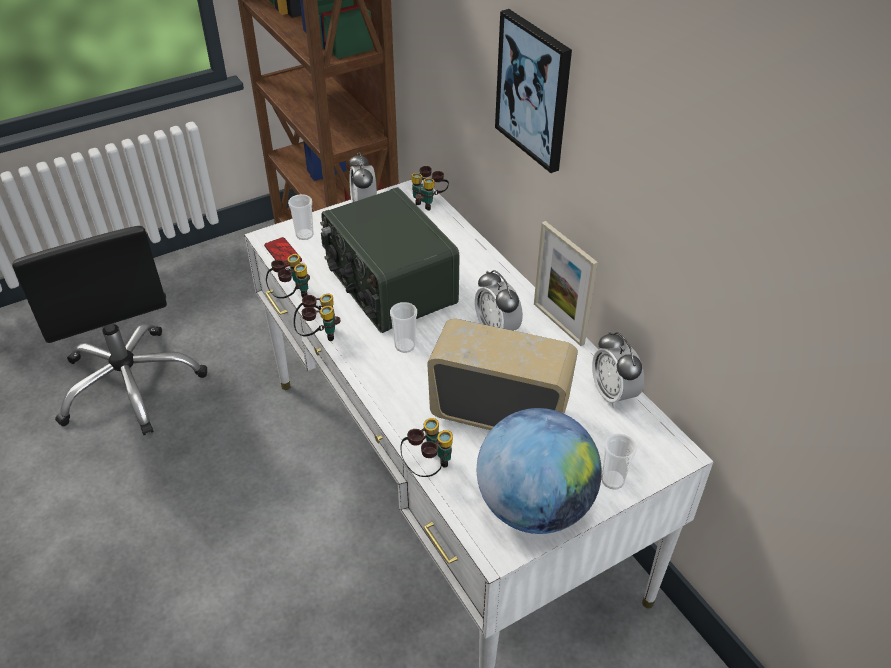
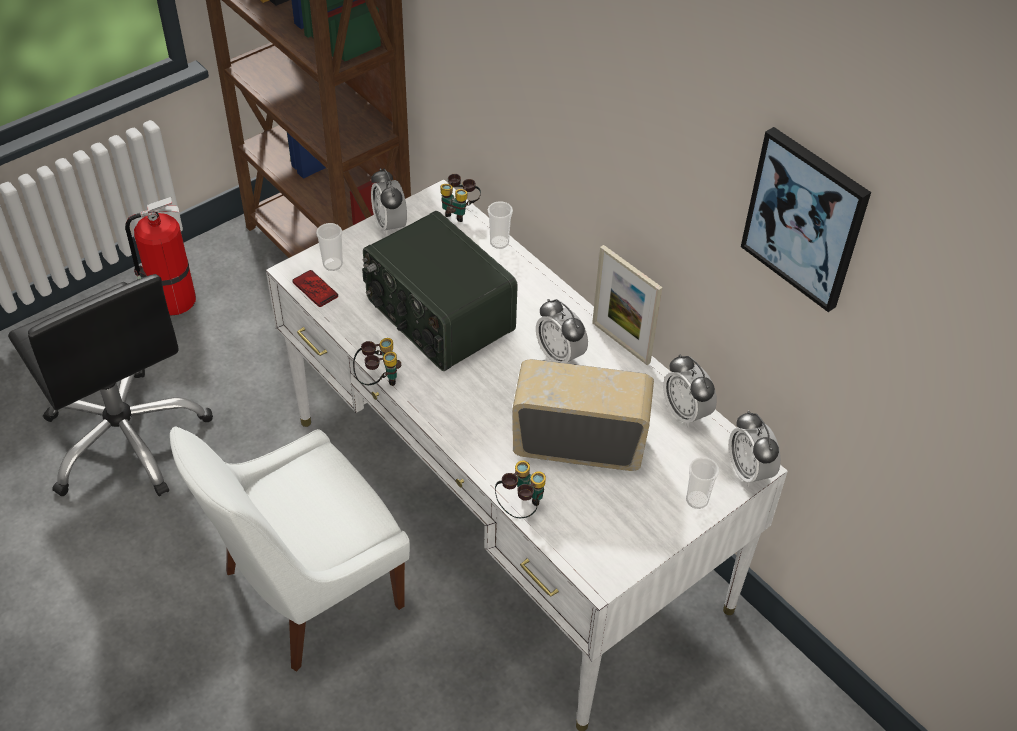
camera: 10 degrees left, 5 degrees up
(200, 278) = (171, 300): none -> fire extinguisher
(250, 536) = (307, 592): none -> white chair
(291, 296) = (337, 338): binoculars -> none
(405, 345) = (470, 383): cup -> cup (499, 242)
(534, 90) = (583, 116): picture -> picture (805, 218)
(534, 506) = (628, 533): globe -> none
(671, 457) = (749, 471): none -> alarm clock

